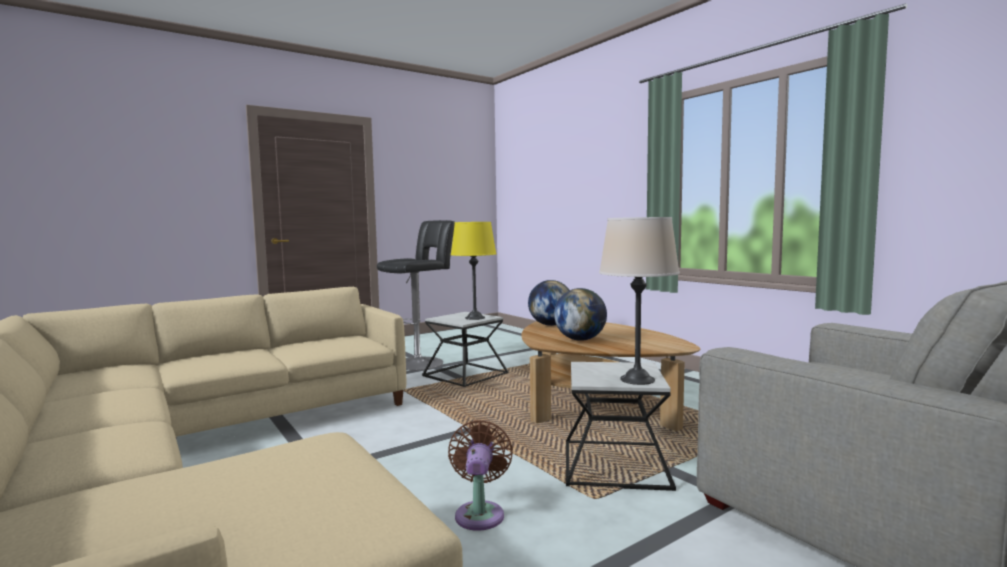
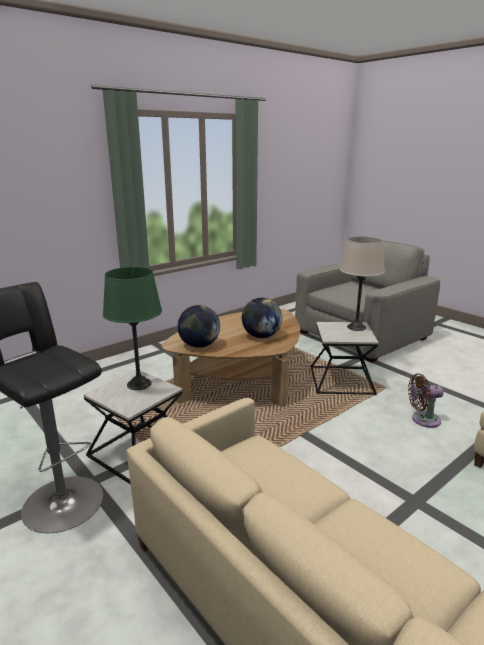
camera: 95 degrees left, 15 degrees up
(474, 318) = (139, 384): yellow table lamp -> green table lamp

